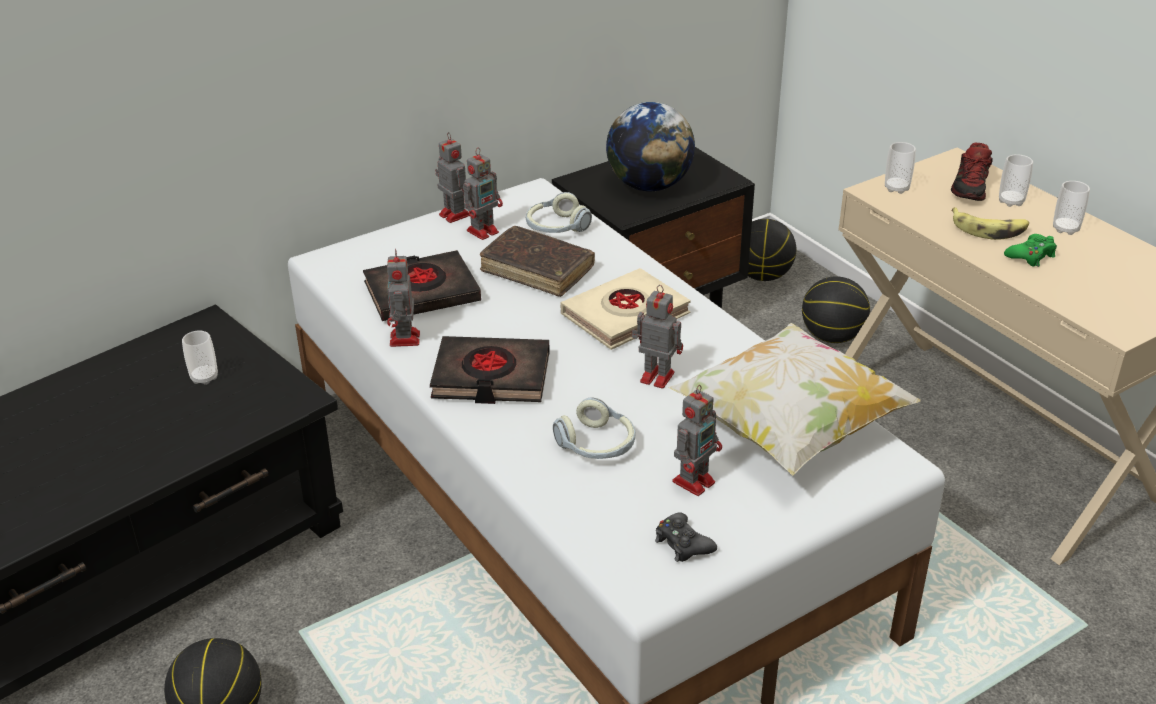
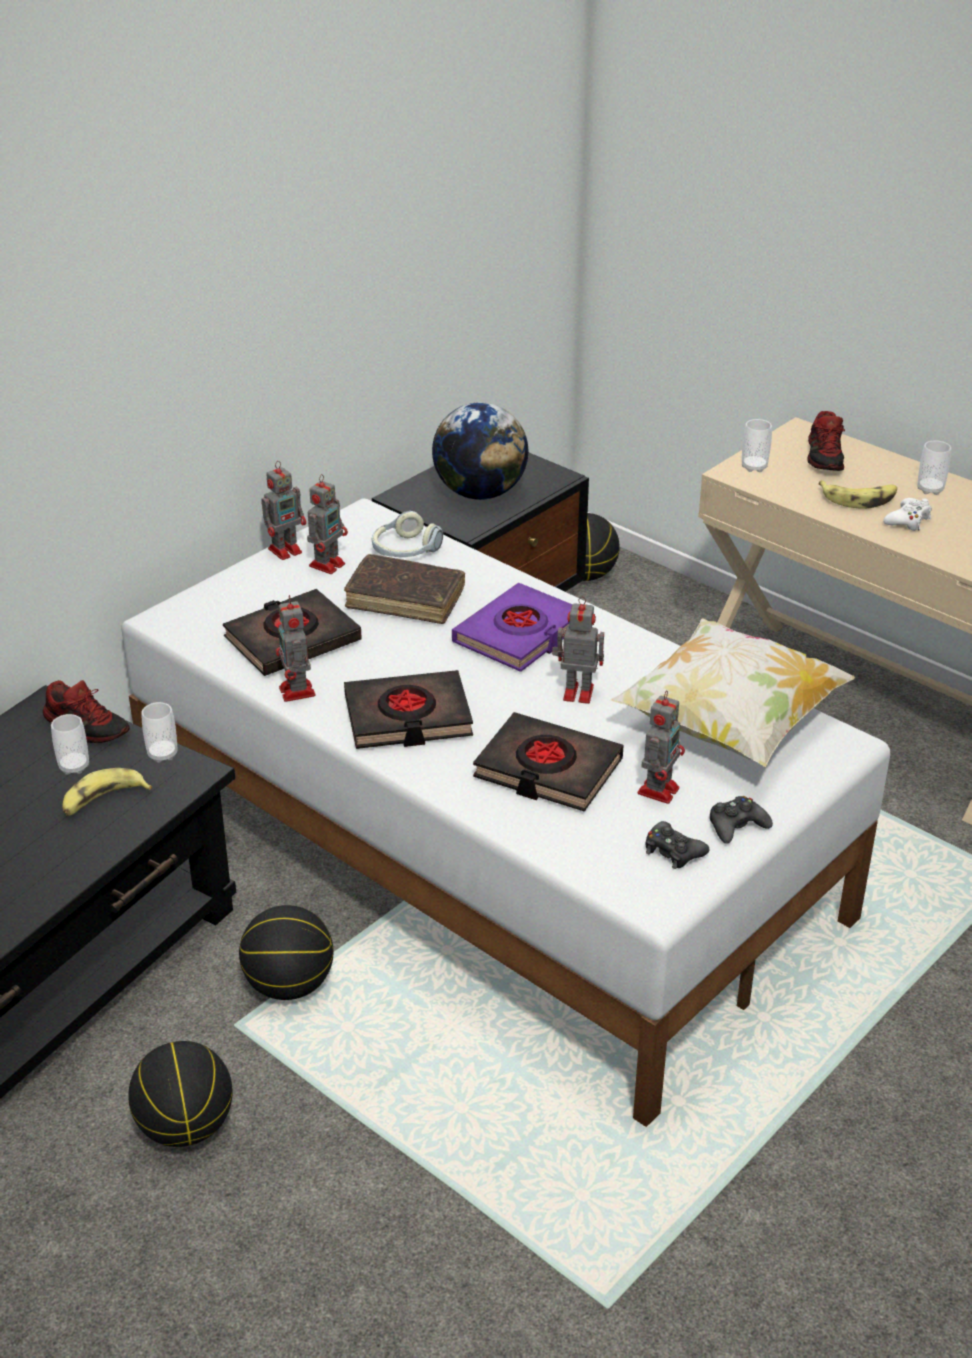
camera: 15 degrees left, 0 degrees up
(214, 411) = (103, 800): none -> banana
(232, 345) = (87, 726): none -> shoe
(454, 214) = (286, 550): toy robot -> toy robot turned 105 degrees clockwise
(597, 445) = (547, 770): headphones -> black book
(626, 316) = (519, 635): beige book -> purple book
(756, 529) = (736, 826): none -> black game controller
(832, 336) = (678, 630): basketball -> basketball (289, 984)
(1011, 201) = (869, 467): cup -> cup (162, 754)
(1031, 256) = (908, 520): green game controller -> white game controller

